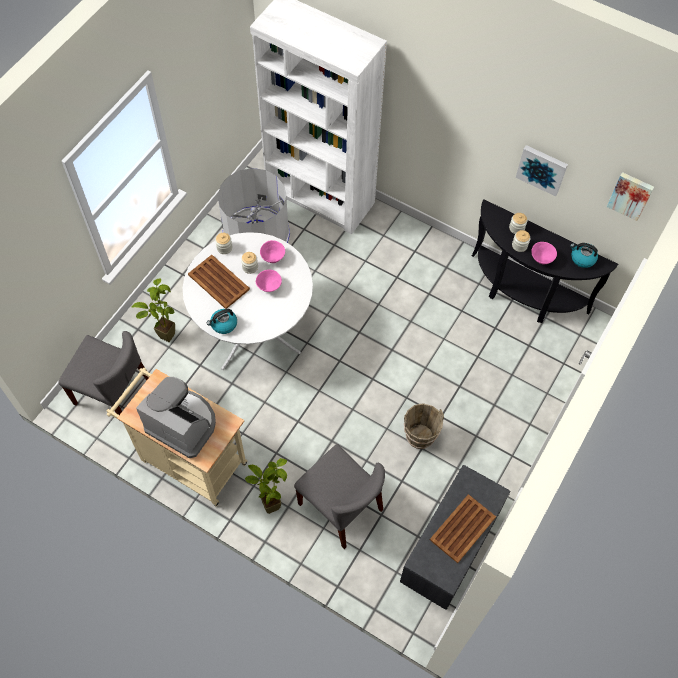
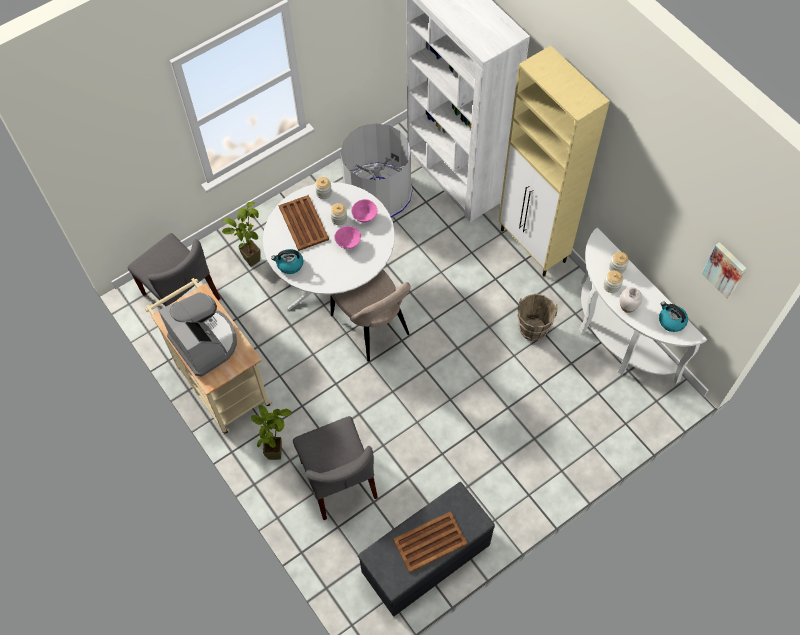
camera: 25 degrees right, 0 degrees up
(308, 358) = (372, 328): none -> beige chair
(416, 238) = (533, 246): none -> beige cabinet
(420, 437) = (445, 442): brown bucket -> brown bucket (533, 329)
(523, 294) = (616, 340): black console table -> white console table
(541, 259) = (627, 307): pink bowl -> white vase
(542, 169) = (651, 214): picture -> none

